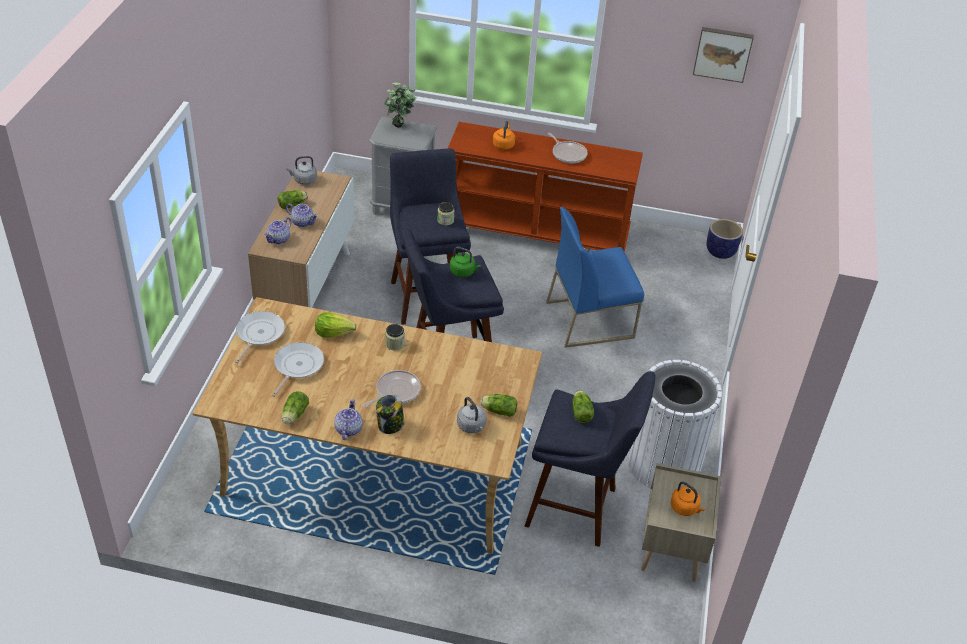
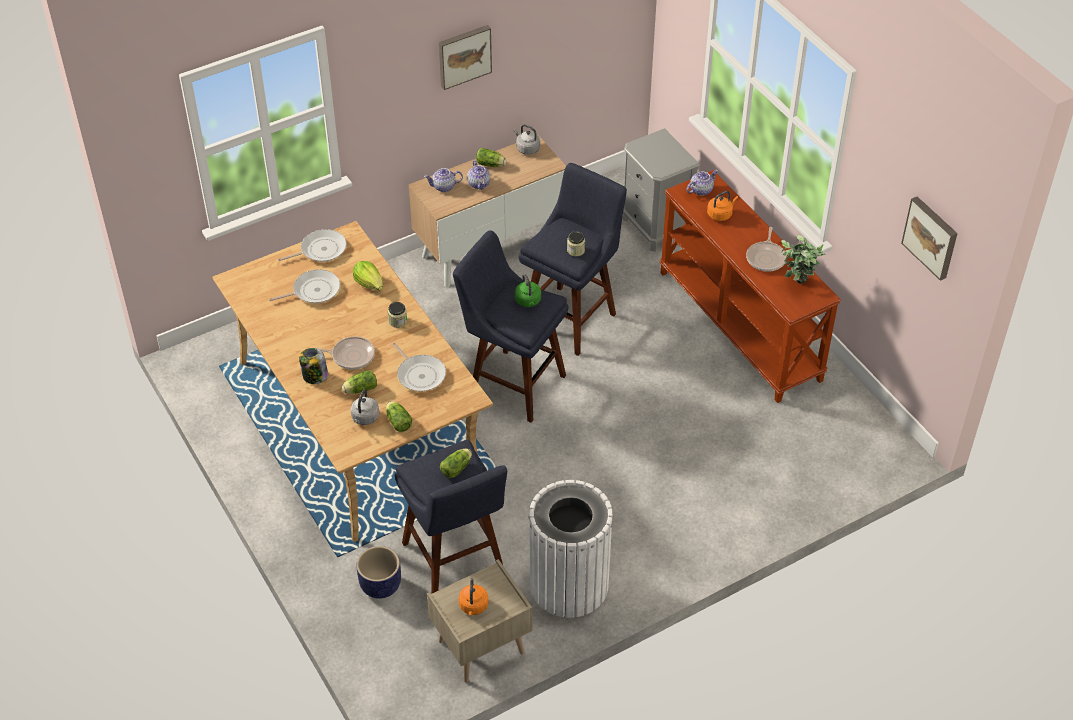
camera: 50 degrees right, 5 degrees up
(256, 103) = (464, 55): none -> picture
(294, 415) = (266, 323): lettuce -> lettuce (359, 389)
(348, 429) = (286, 358): teapot -> teapot (701, 190)
(400, 129) = (663, 148): potted plant -> potted plant (797, 285)
(465, 368) = (420, 374): none -> frying pan
(590, 319) = (678, 430): blue chair -> none
(720, 251) = (892, 456): planter -> planter (380, 585)

